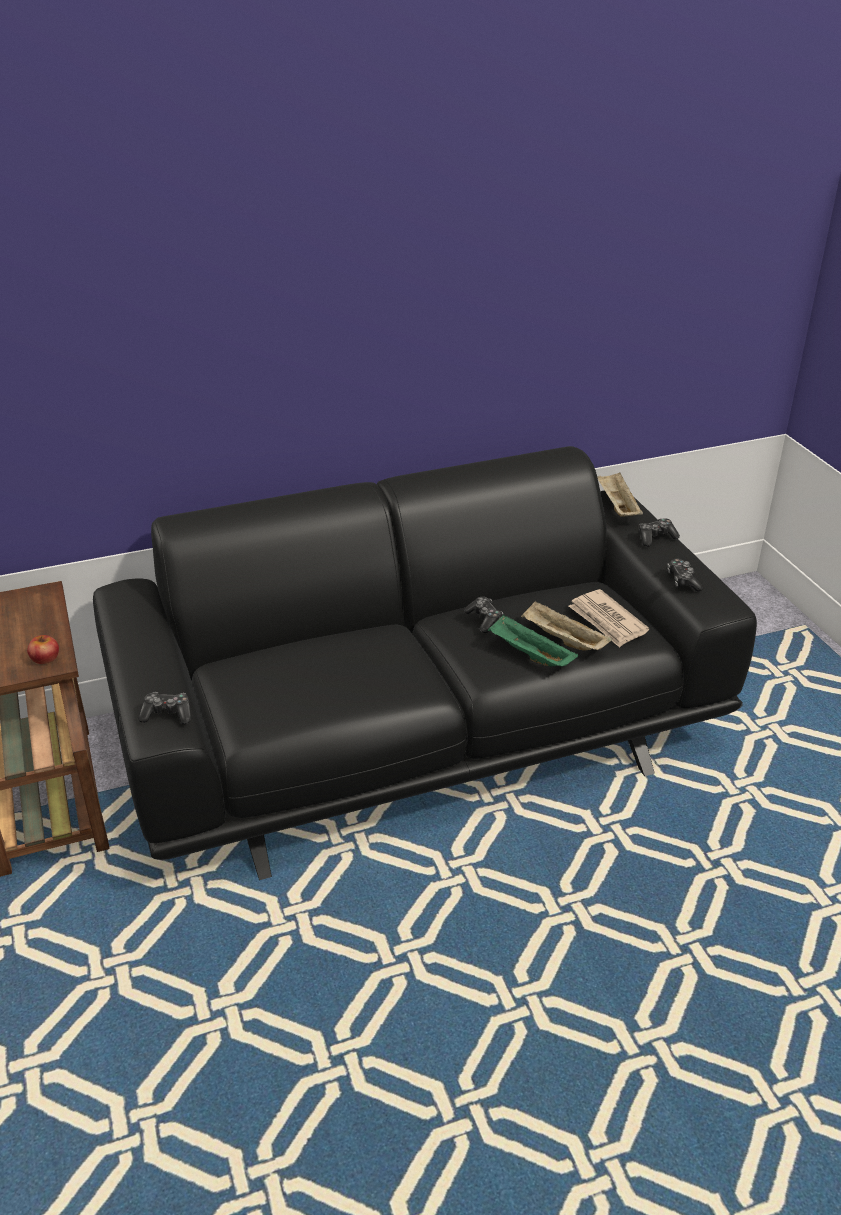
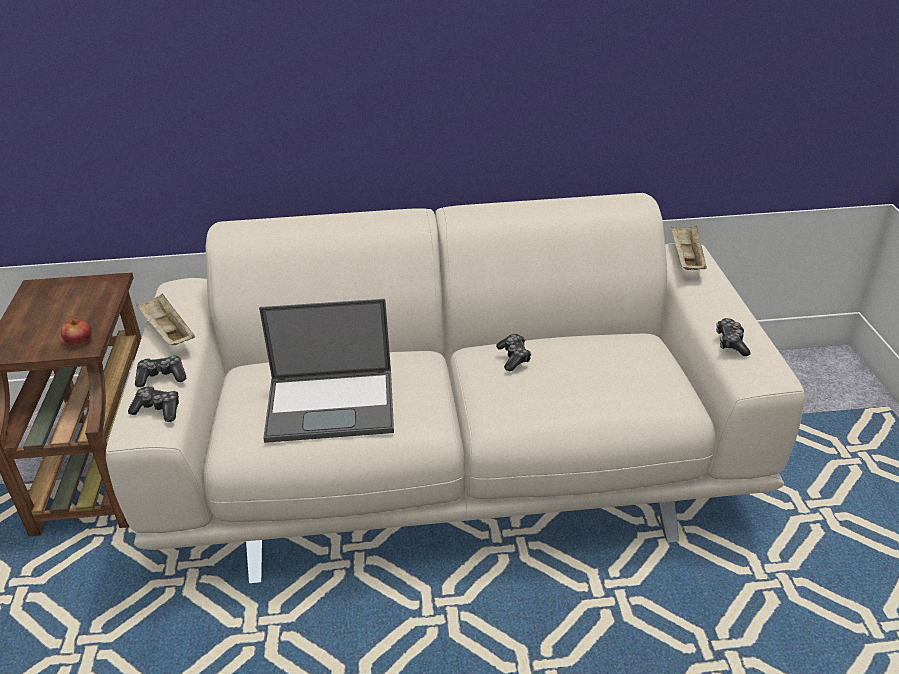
camera: 15 degrees right, 0 degrees up
(330, 687) = (332, 404): none -> laptop
(421, 735) = (455, 463): black sofa -> beige sofa
(529, 655) = (544, 400): green tray -> none
(562, 640) = (585, 389): beige tray -> beige tray (168, 333)
(607, 621) = (640, 375): newspaper -> none
(656, 537) = (716, 295): game controller -> game controller (162, 377)

